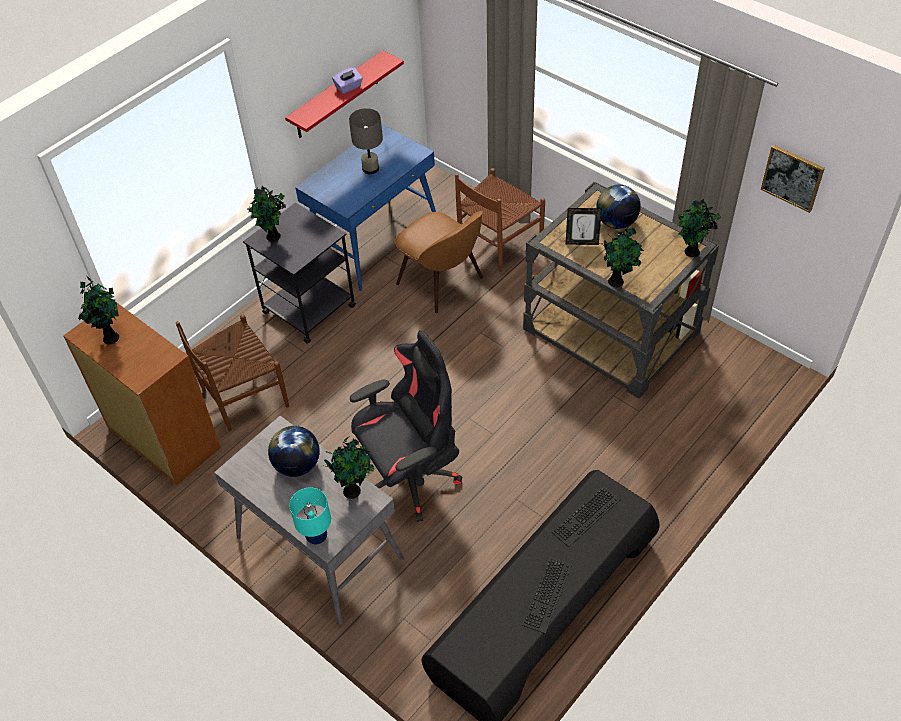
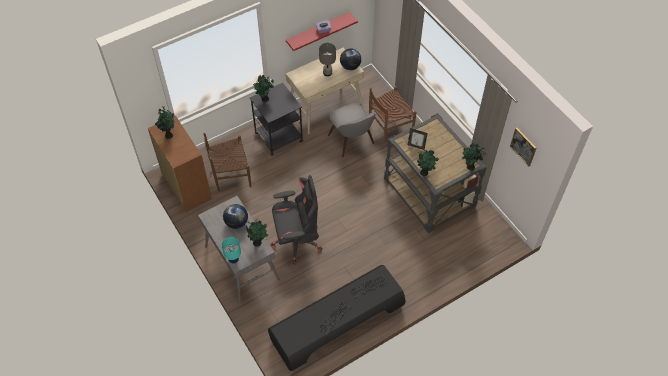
camera: 15 degrees right, 5 degrees up
(375, 241) = (325, 107): blue desk -> beige desk
(442, 282) = (352, 141): brown chair -> grey chair
(616, 222) = (439, 140): globe -> globe (350, 66)

